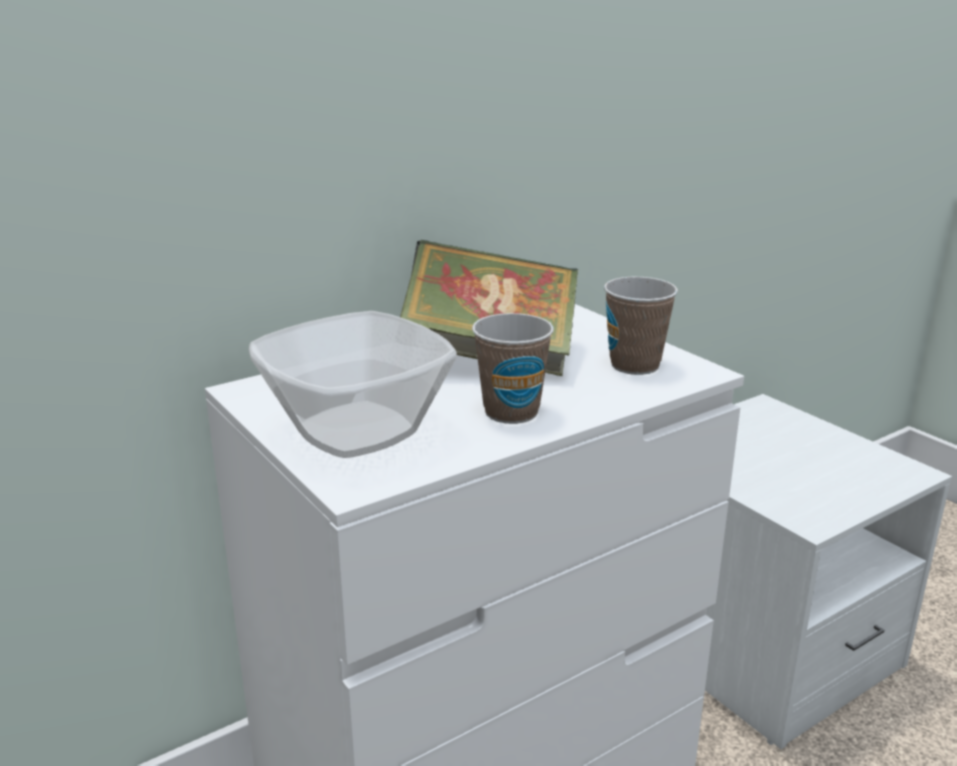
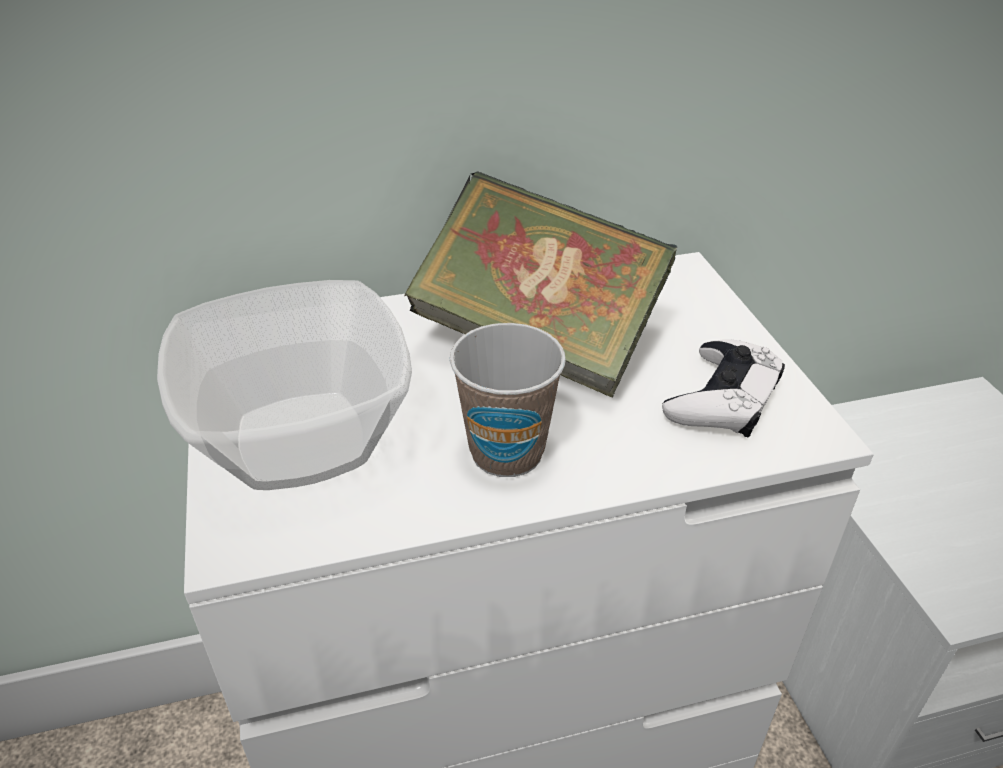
camera: 20 degrees right, 15 degrees up
(635, 365) = (722, 398): cup -> white game controller

